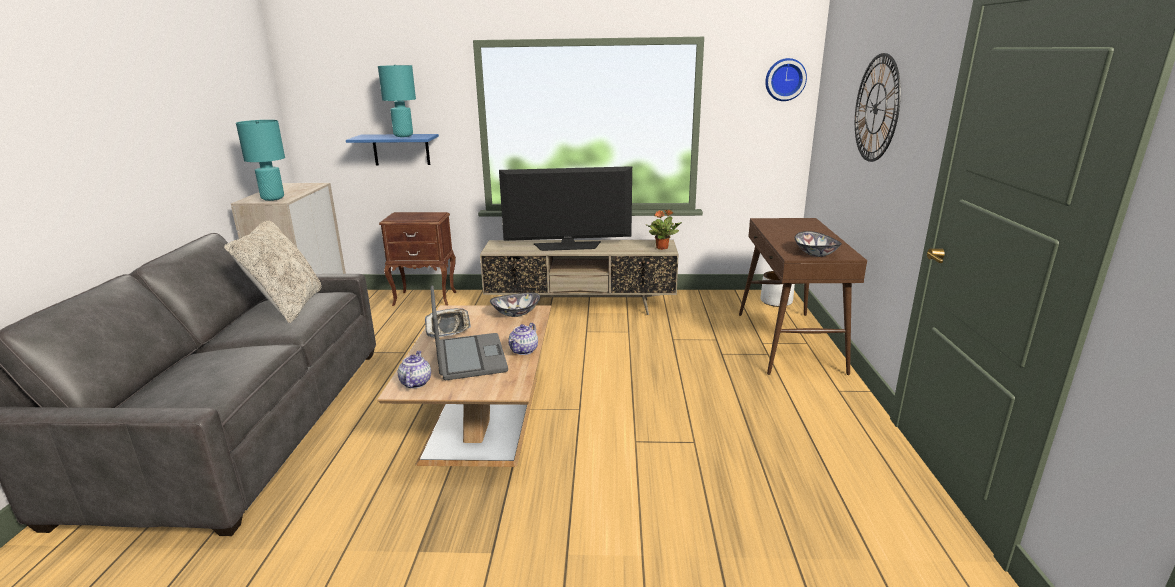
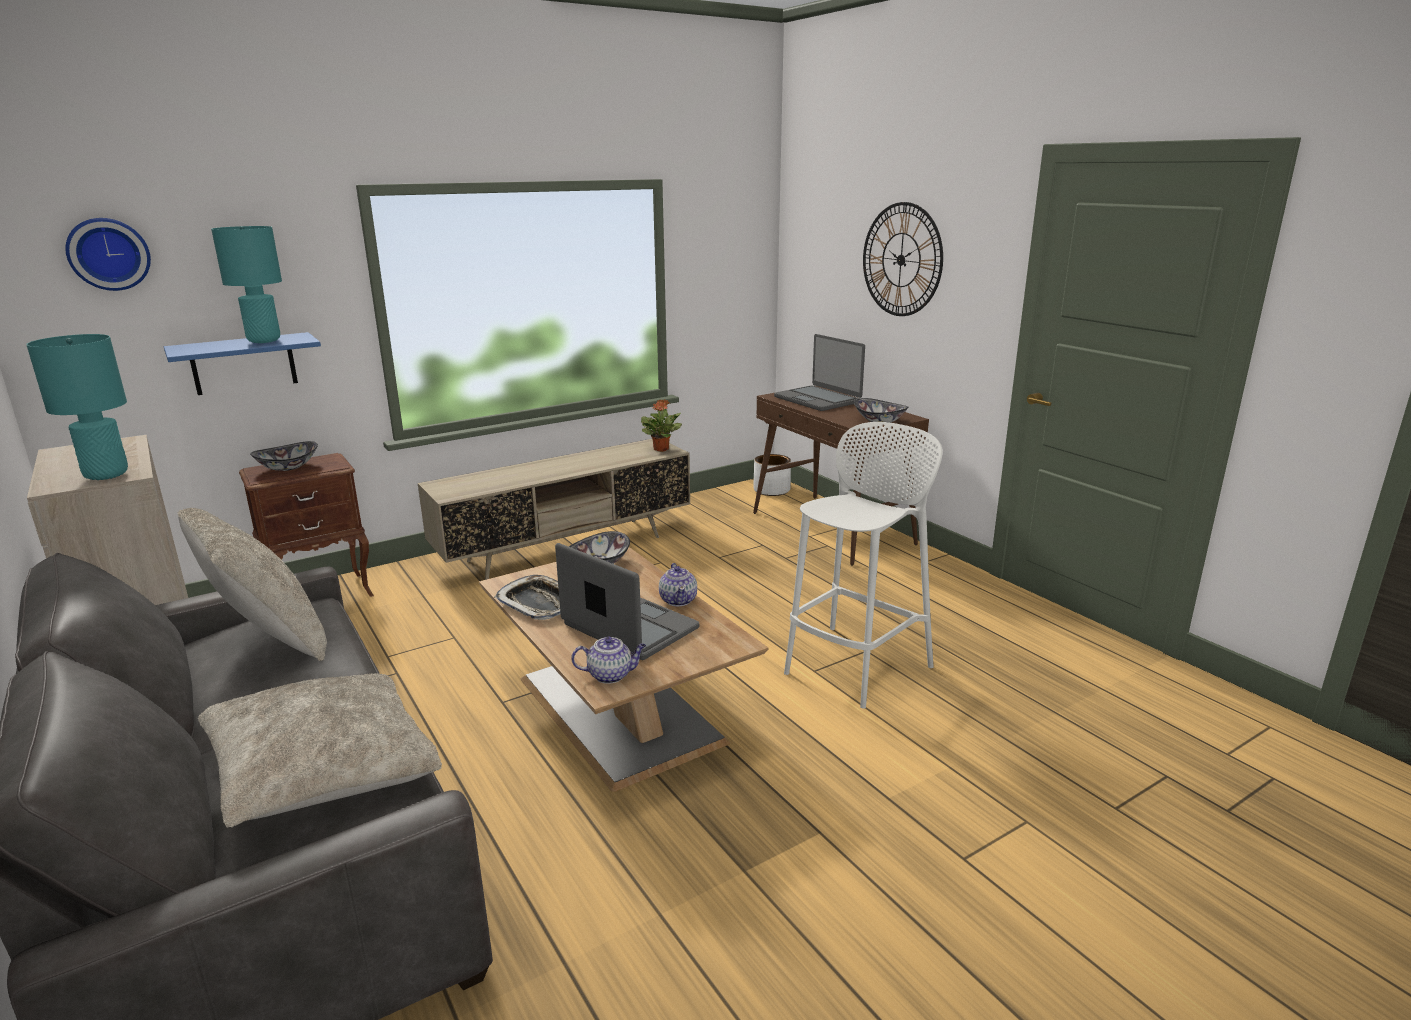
camera: 35 degrees left, 0 degrees up
(206, 377) = (325, 768): none -> beige pillow
(411, 215) = (288, 468): none -> bowl
(415, 382) = (611, 675): teapot -> teapot turned 120 degrees clockwise
(568, 246) = (544, 469): television -> none
(670, 450) = (855, 666): none -> white stool
(784, 79) = (747, 229): wall clock -> wall clock (109, 254)
(794, 228) = (818, 399): none -> laptop

